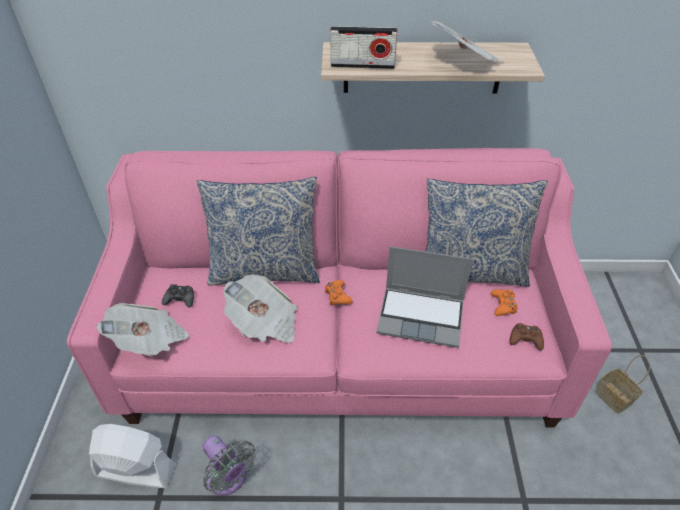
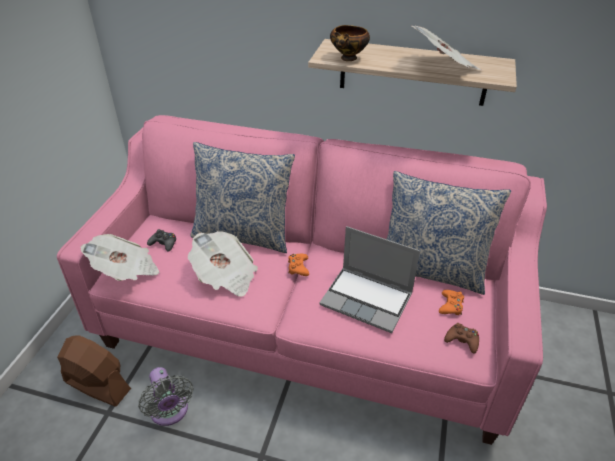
camera: 15 degrees right, 5 degrees down
(135, 470) = (97, 385): white fan -> brown fan
(362, 65) = (348, 59): radio -> bowl
(615, 398) = (566, 432): basket -> none

